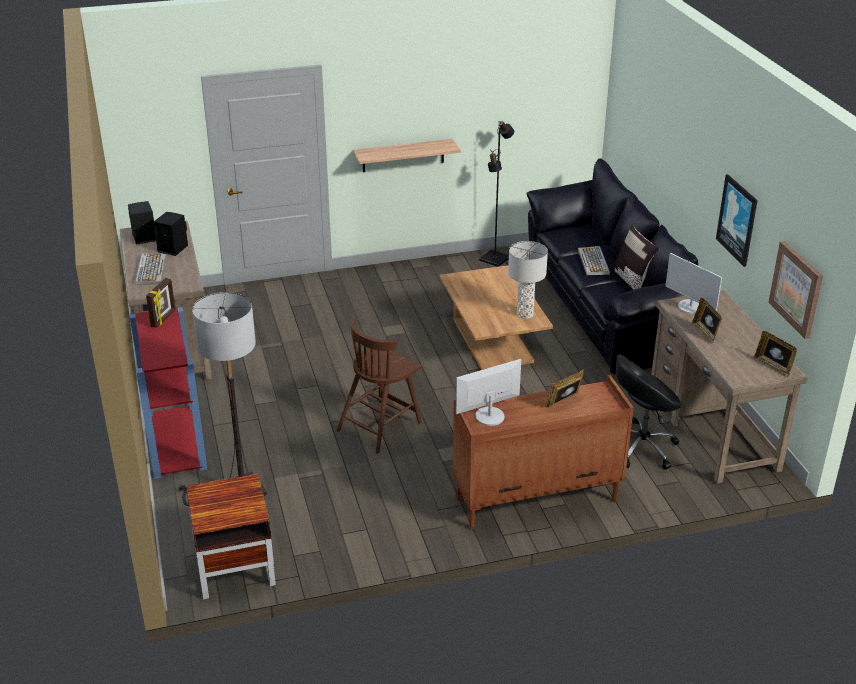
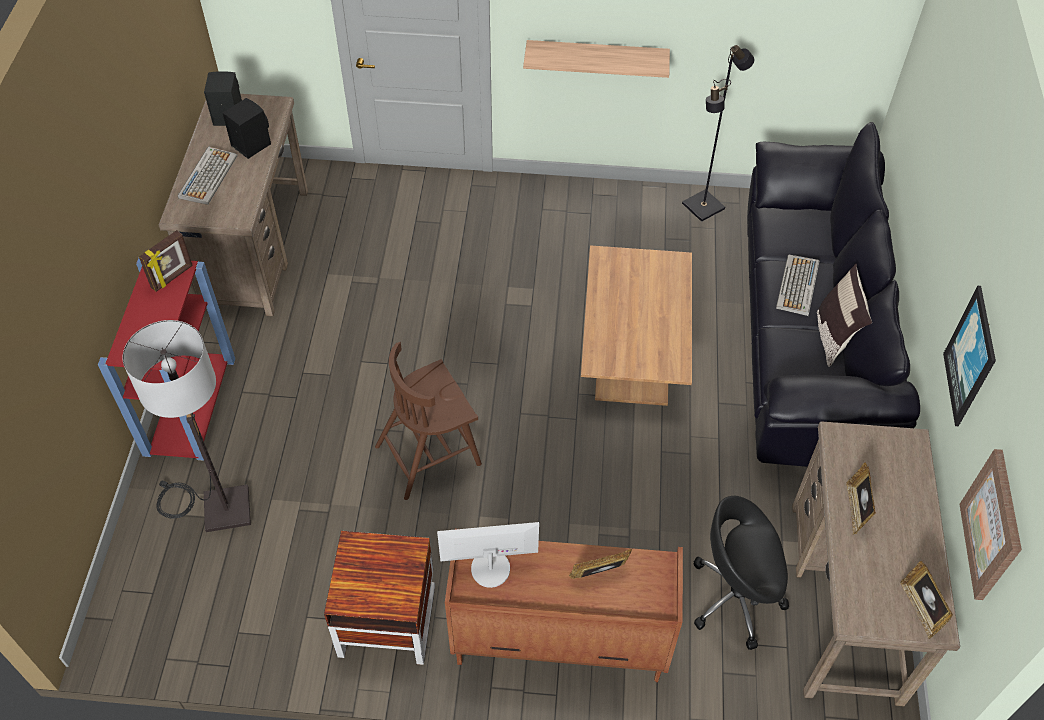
camera: 20 degrees right, 20 degrees up
(234, 567) = (167, 626): nightstand -> nightstand (387, 619)
(524, 314) = (665, 349): white table lamp -> none
(690, 307) = (861, 450): monitor -> none

